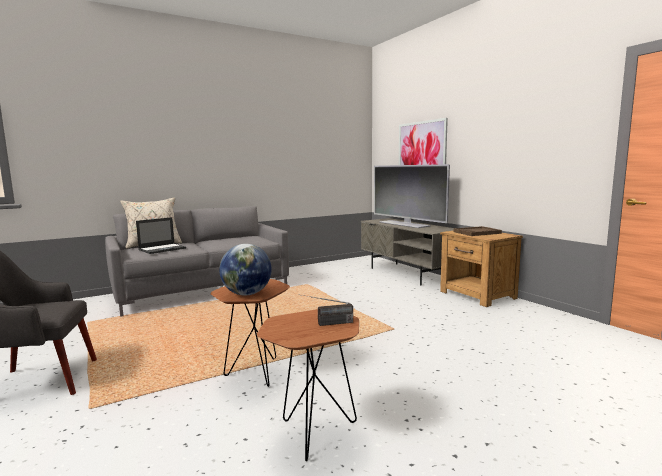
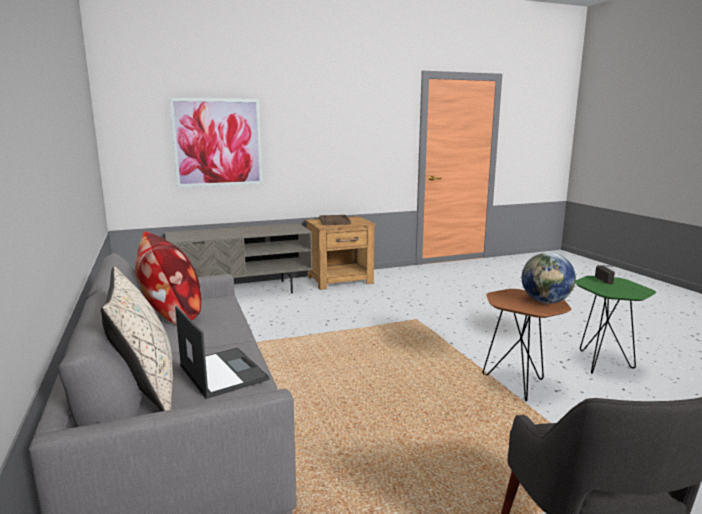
camera: 80 degrees left, 5 degrees up
(239, 237) = (171, 313): none -> pillow
(312, 434) = (602, 365): brown side table -> green side table
(404, 224) = (232, 232): television -> none

